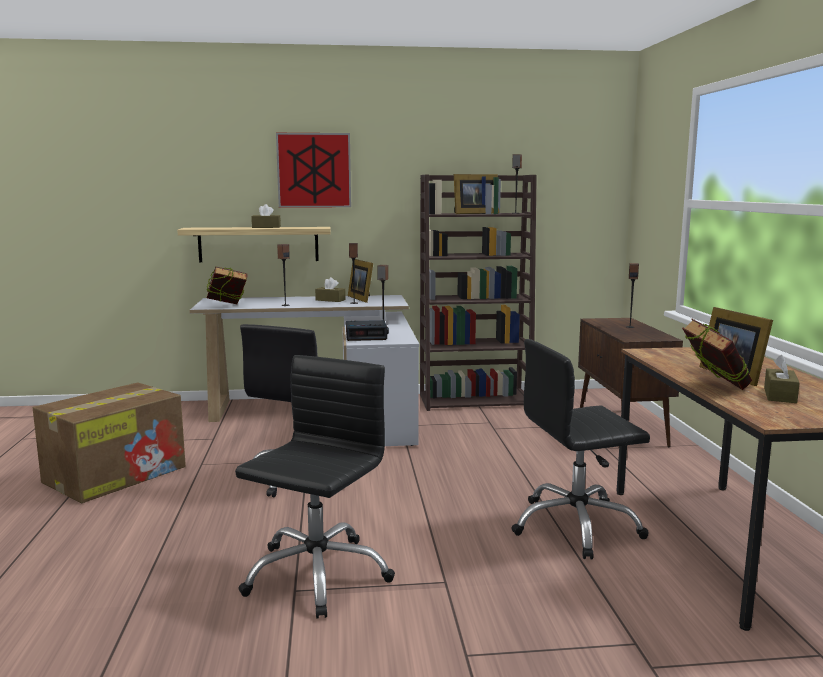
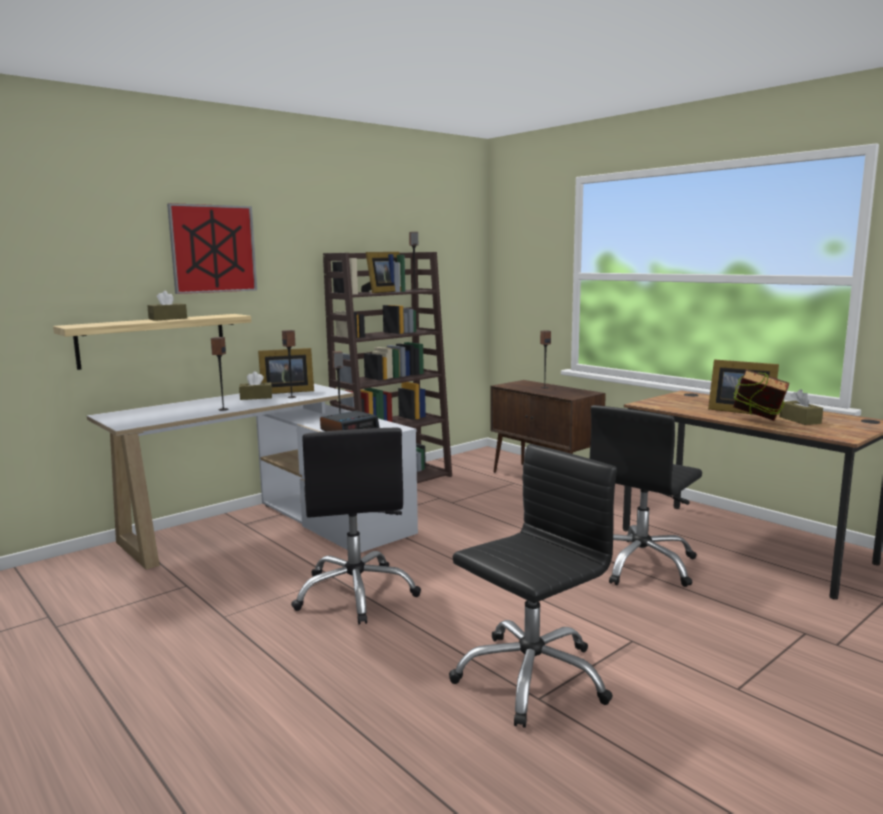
camera: 35 degrees left, 0 degrees up
(117, 474) = (132, 661): cardboard box -> none
(227, 307) = (157, 420): book -> none
(316, 574) = (531, 677): black office chair -> black office chair turned 60 degrees clockwise
(362, 298) = (285, 391): picture frame -> picture frame turned 45 degrees counterclockwise

